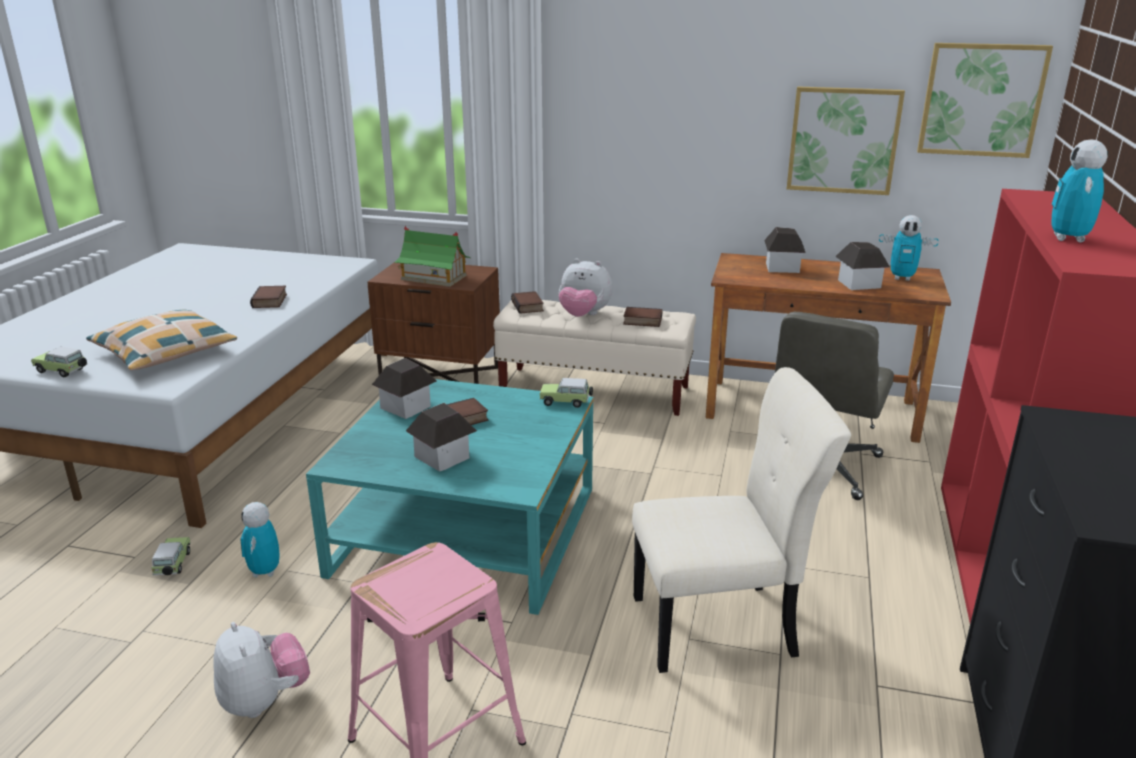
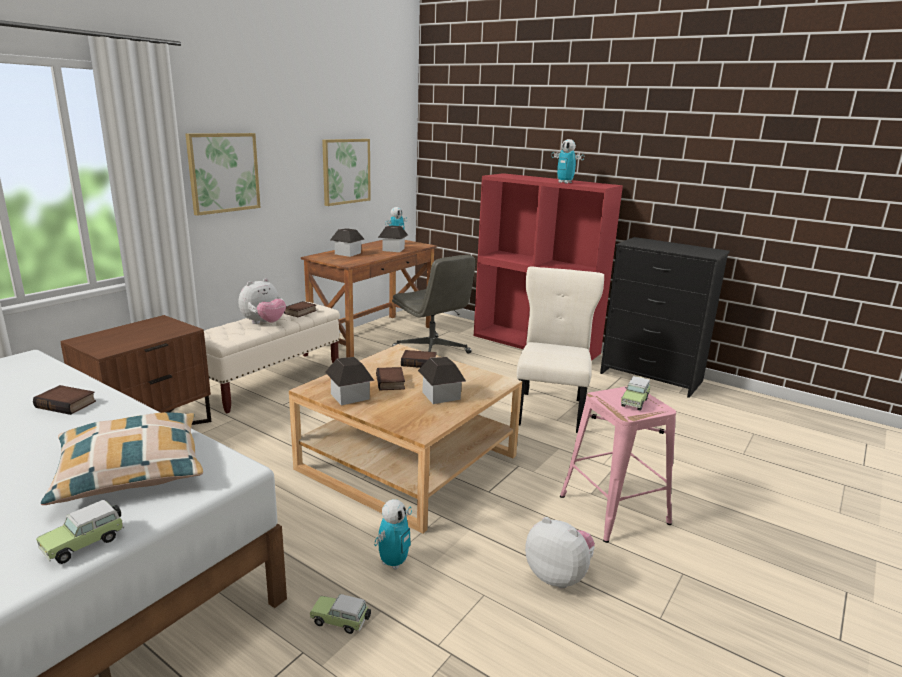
camera: 70 degrees left, 5 degrees down
(264, 701) = (558, 575): plush toy -> plush toy turned 45 degrees clockwise
(265, 571) = (393, 562): toy robot -> toy robot turned 75 degrees counterclockwise
(433, 277) = (143, 336): toy house -> none
(466, 530) = (408, 462): turquoise coffee table -> beige coffee table
(528, 306) = (218, 333): book -> book (419, 362)
(566, 402) = (398, 351): toy car -> toy car (635, 402)
(981, 100) = (394, 142): picture -> picture (223, 172)

